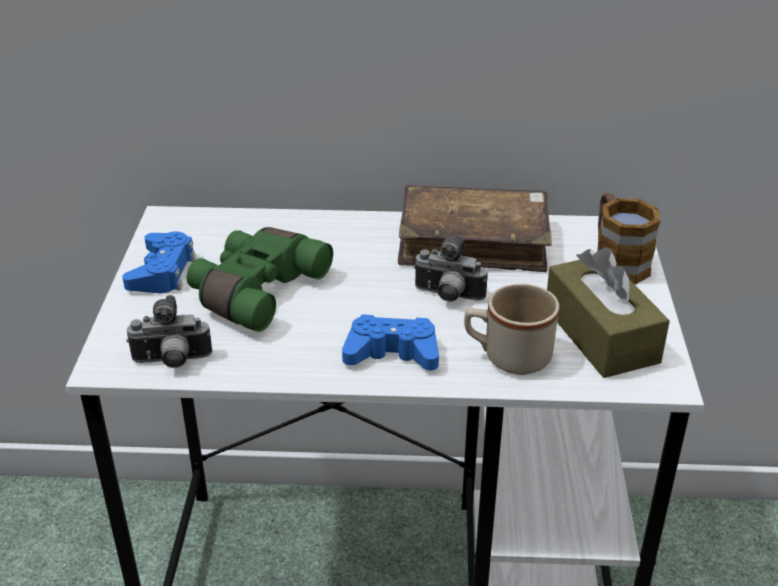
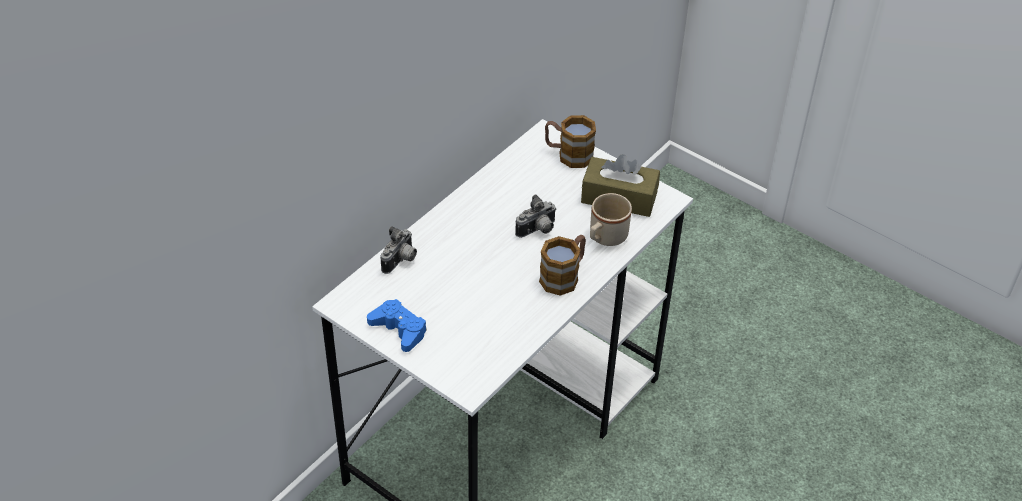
camera: 55 degrees left, 10 degrees up
(172, 362) = (492, 361): camera -> camera (401, 261)
(255, 291) = (458, 300): green binoculars -> none
(392, 353) = (564, 276): blue game controller -> mug
(473, 243) = (500, 194): brown book -> none

